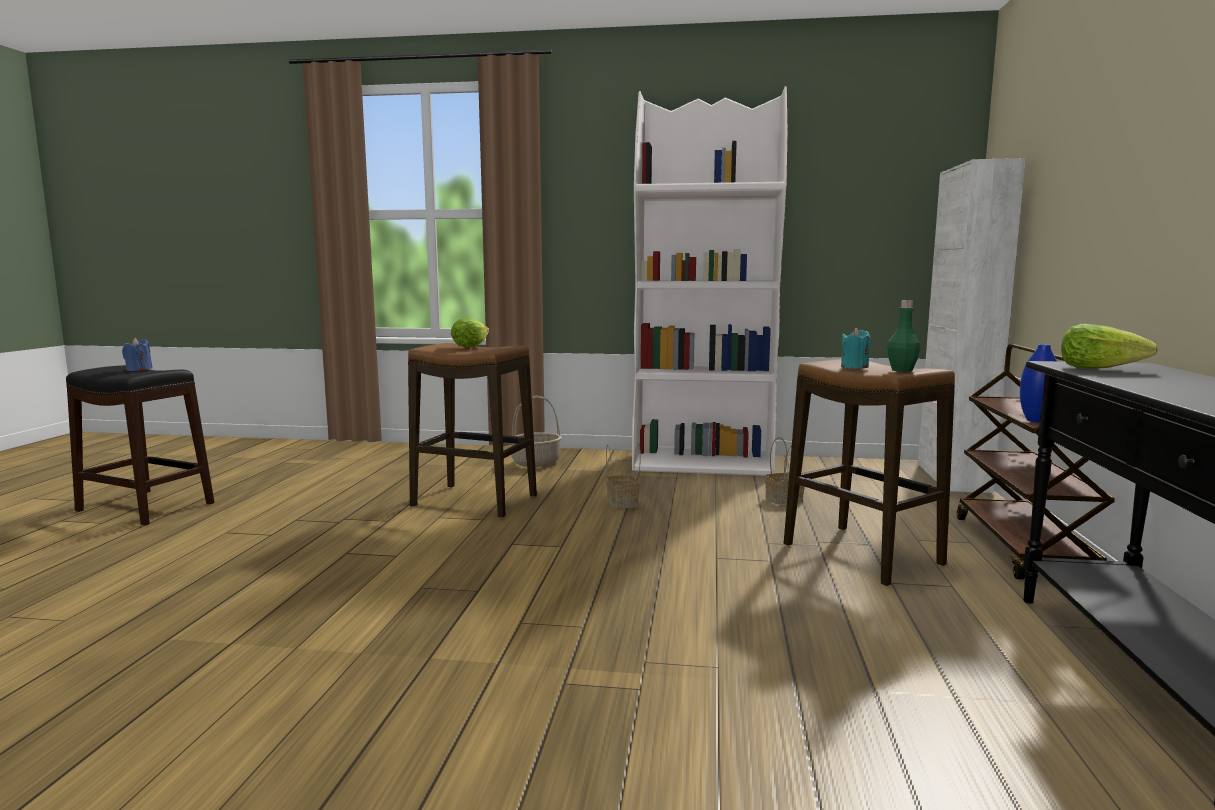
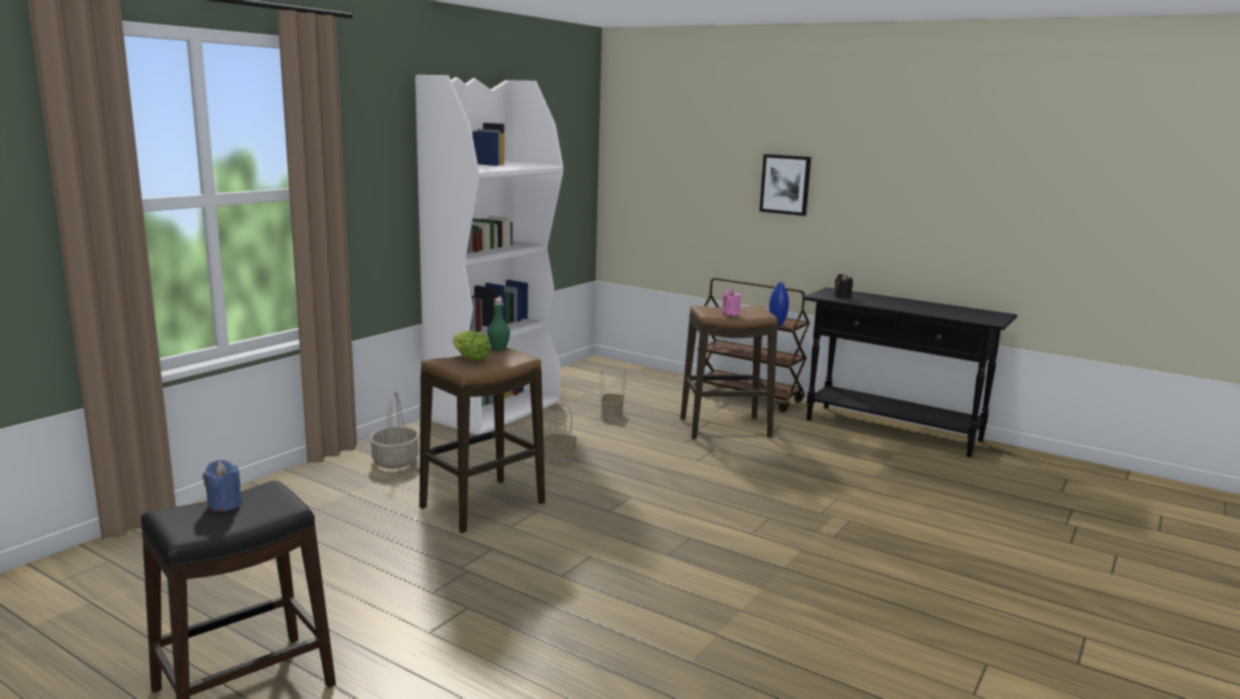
camera: 65 degrees left, 5 degrees up
(854, 367) = (730, 314): turquoise candle -> pink candle
(901, 370) = (758, 311): green bottle -> green bottle (498, 348)
(952, 478) = (624, 368): white cabinet -> none
(1100, 368) = (842, 297): lettuce -> black candle
(1126, 172) = (785, 184): none -> picture

